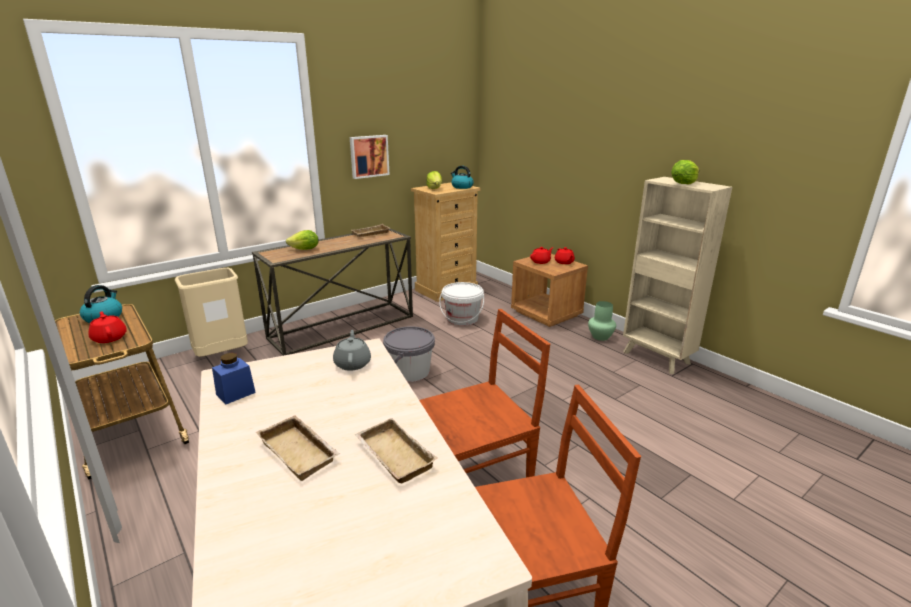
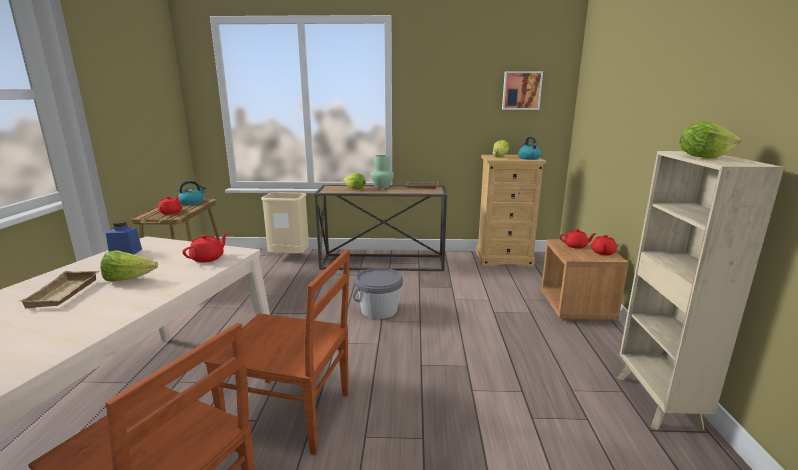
camera: 40 degrees right, 5 degrees down
(329, 412) = (129, 279): none -> lettuce
(353, 363) = (208, 258): grey teapot -> red teapot
(368, 156) = (441, 121): picture -> picture (521, 90)
(392, 456) = (83, 319): beige tray -> none
(462, 319) = (483, 285): white bucket -> none
(600, 336) = (610, 350): green vase -> green vase (382, 186)

